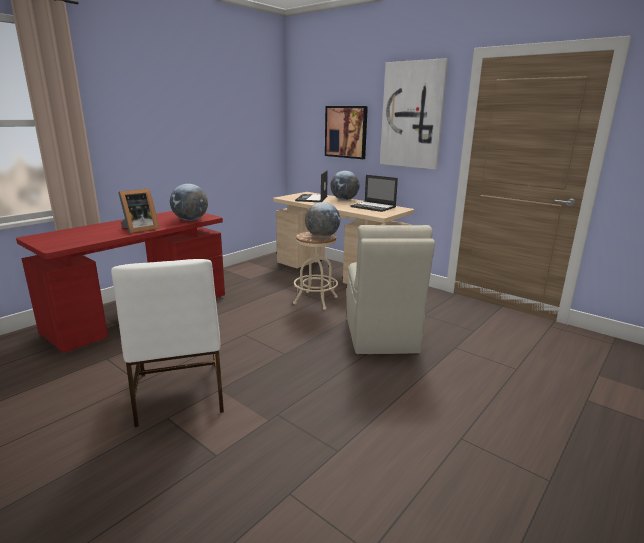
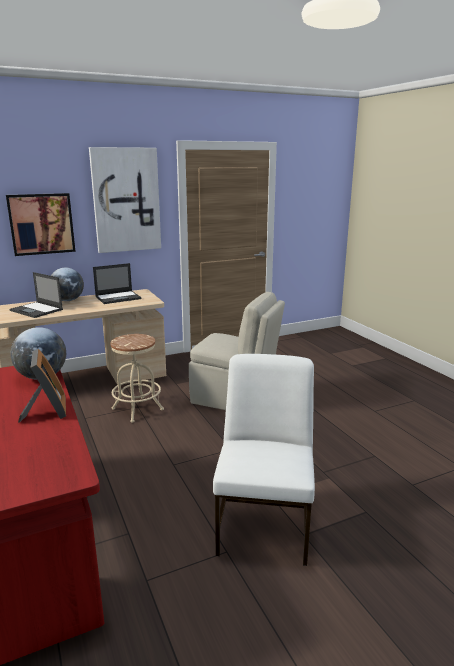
camera: 65 degrees left, 0 degrees up
(179, 393) = (265, 523): white chair -> white chair turned 90 degrees counterclockwise
(322, 237) = (139, 339): globe -> none

